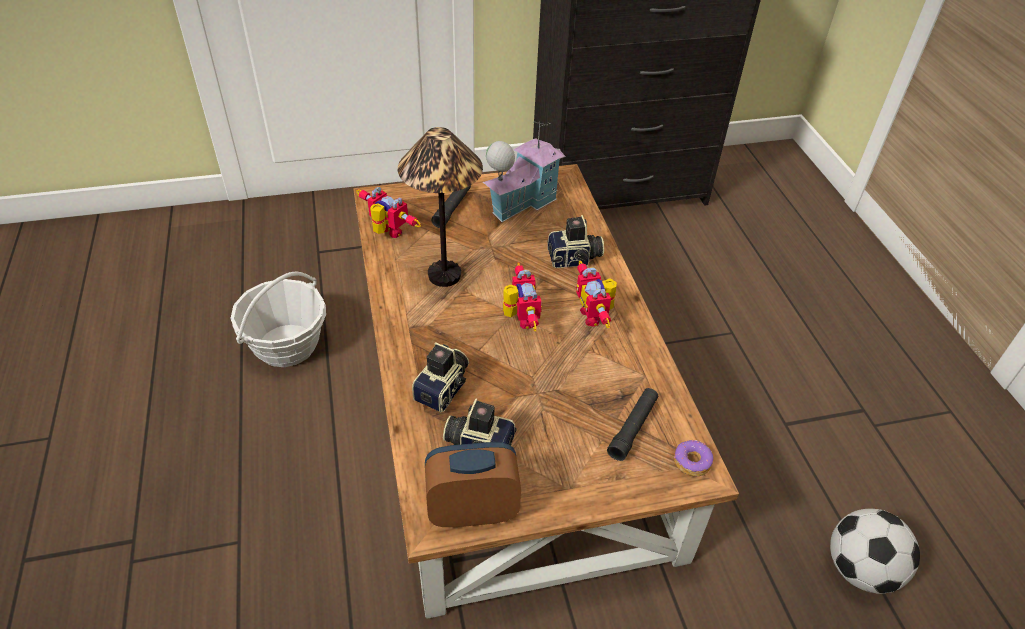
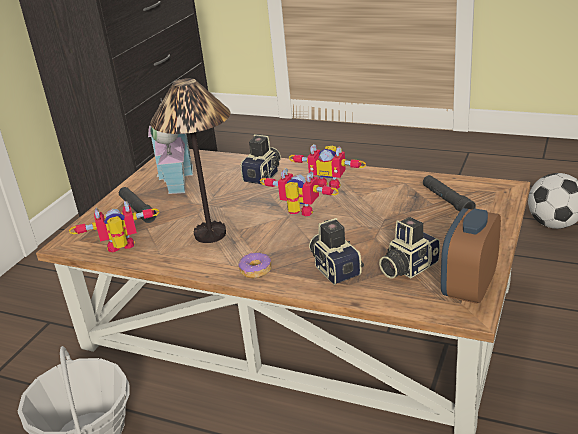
camera: 50 degrees left, 15 degrees down
(691, 462) = (493, 189): donut -> donut (255, 270)

